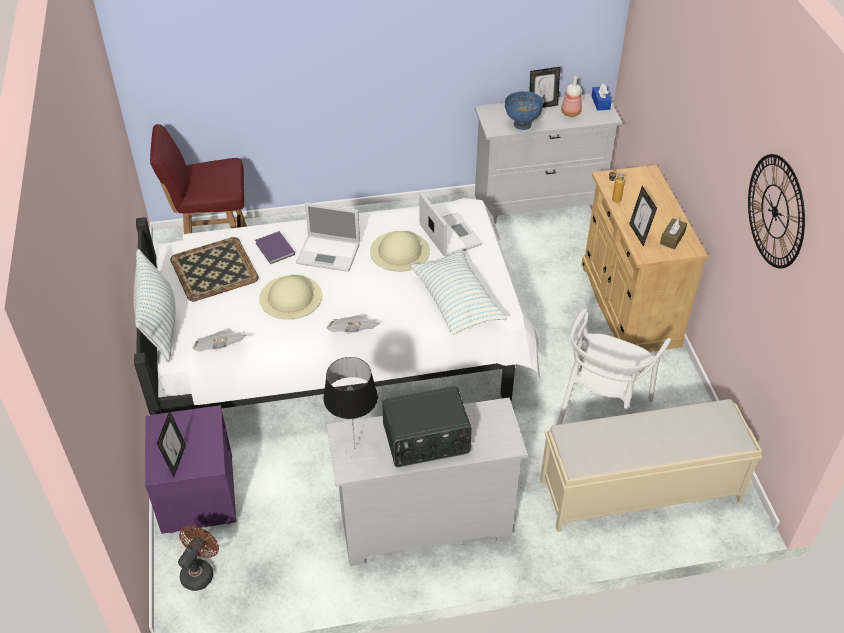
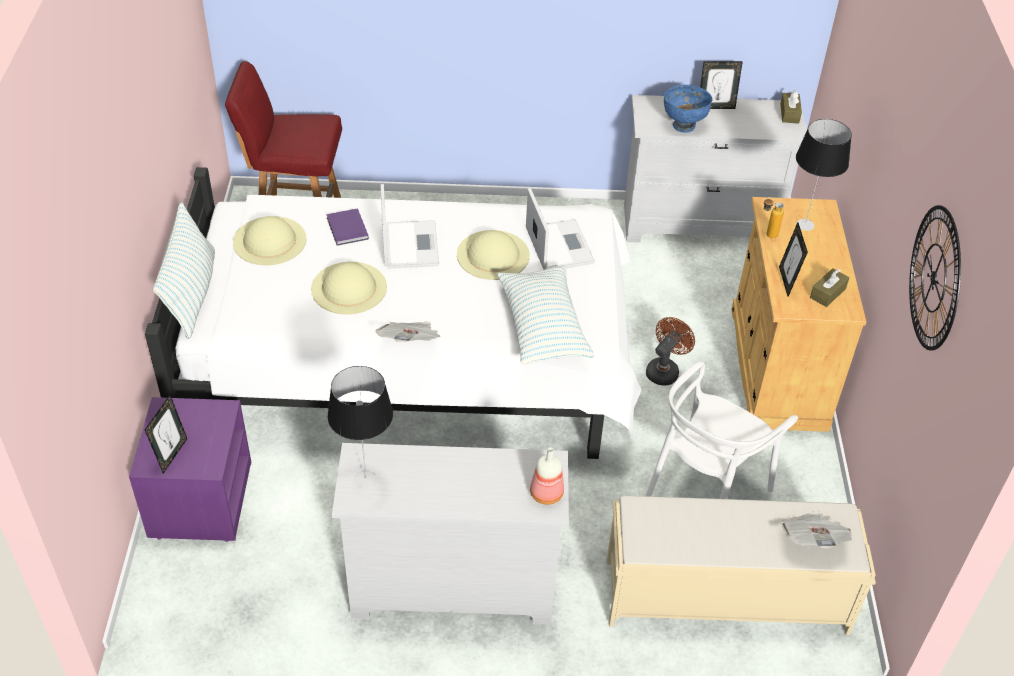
camera: 10 degrees right, 0 degrees up
(200, 571) = (178, 589): brown fan -> brown fan (664, 370)
(213, 269) = (269, 240): tray -> beige hat
(221, 349) = (251, 335): newspaper -> newspaper (812, 540)
(329, 253) = (409, 244): laptop -> laptop turned 120 degrees counterclockwise
(426, 441) = (453, 484): radio -> none
(571, 113) = (748, 121): bottle -> bottle (546, 495)
(600, 103) = (789, 113): blue tissue box -> brown tissue box
(639, 188) = (805, 225): none -> table lamp

